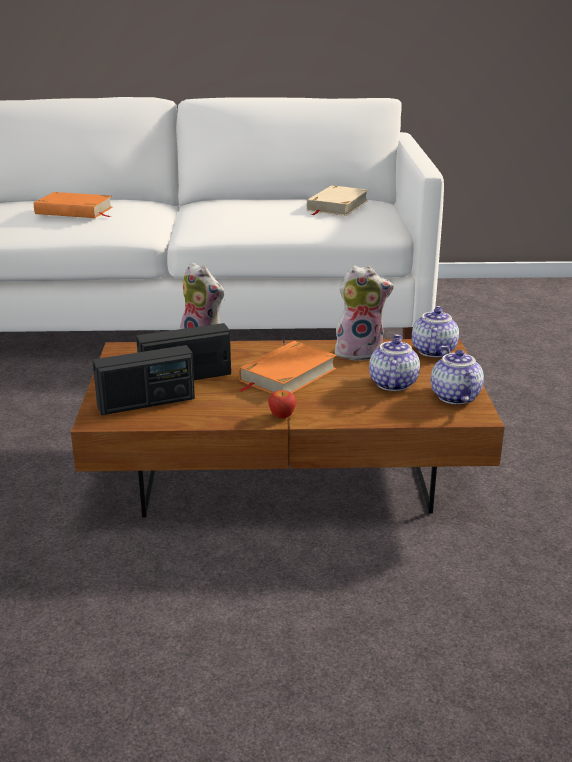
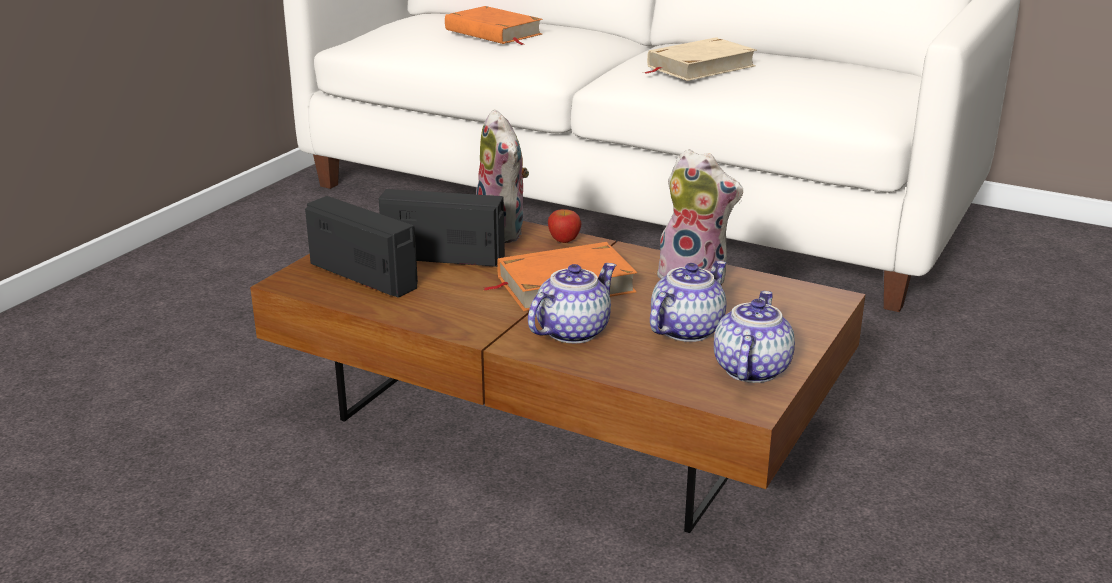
camera: 30 degrees right, 0 degrees up
(146, 403) = (364, 276): radio -> radio turned 150 degrees counterclockwise
(282, 416) = (494, 332): apple -> apple (564, 240)
(337, 206) = (836, 74): beige book -> beige book (700, 66)
(432, 351) = (800, 301): teapot -> teapot (572, 331)

